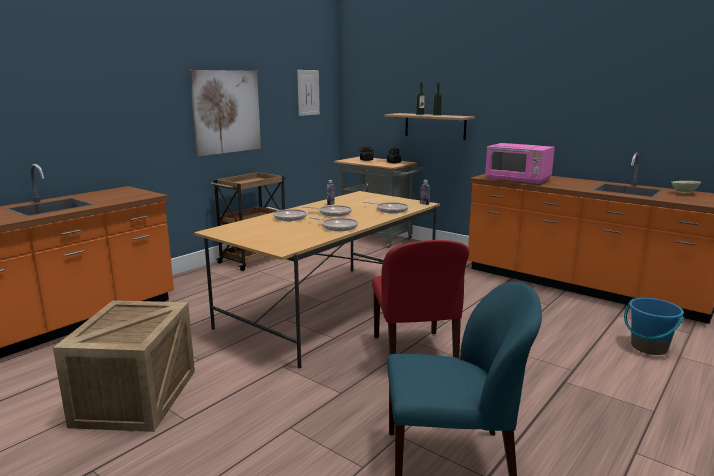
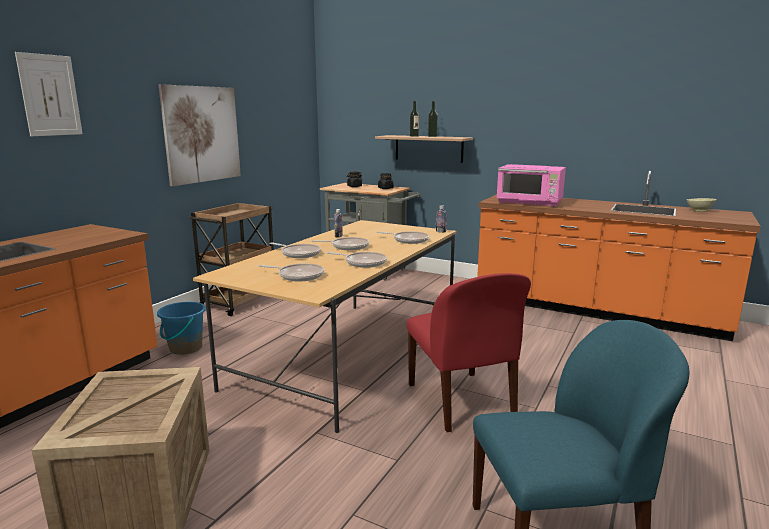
camera: 10 degrees left, 0 degrees up
(277, 235) = (298, 276): none -> frying pan
(308, 92) = (287, 113): picture -> picture (50, 95)
(648, 347) = (691, 372): blue bucket -> blue bucket (185, 348)

